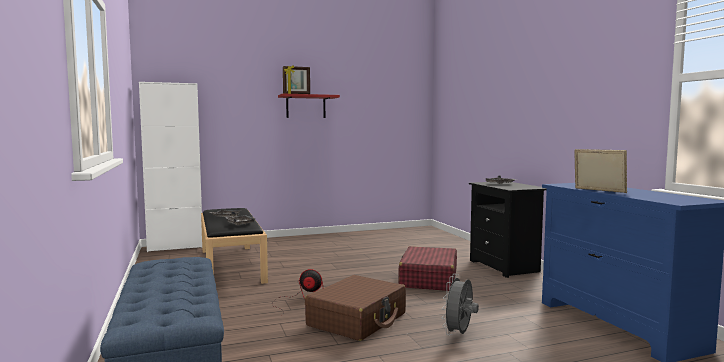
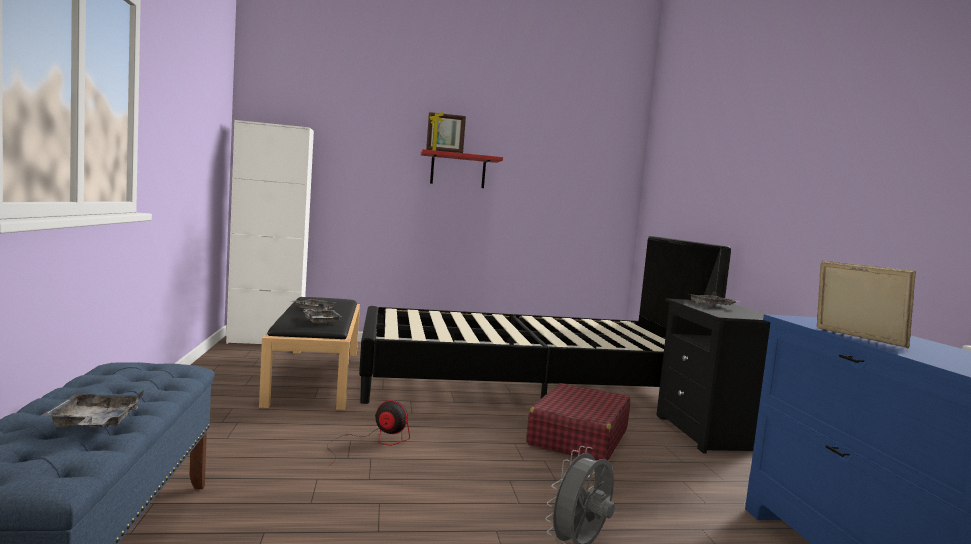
camera: 10 degrees right, 0 degrees up
(186, 291) = (94, 423): none -> grey tray
(357, 320) = (433, 491): brown suitcase -> none
(376, 252) = (524, 383): none -> black bed

